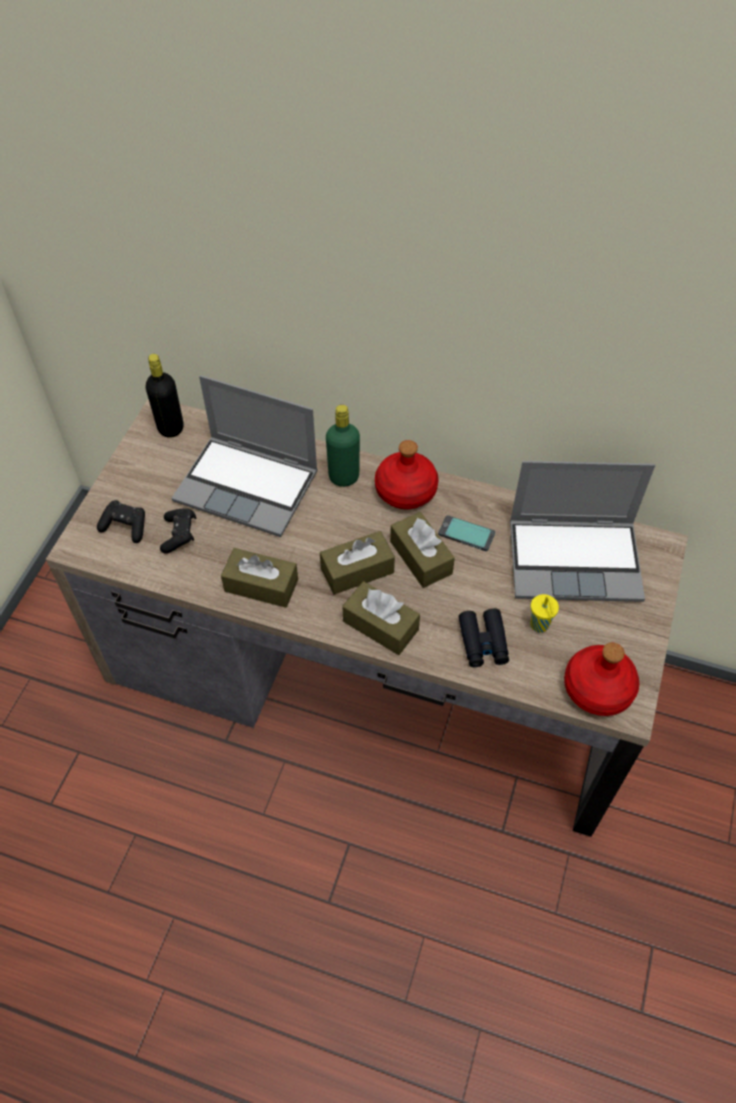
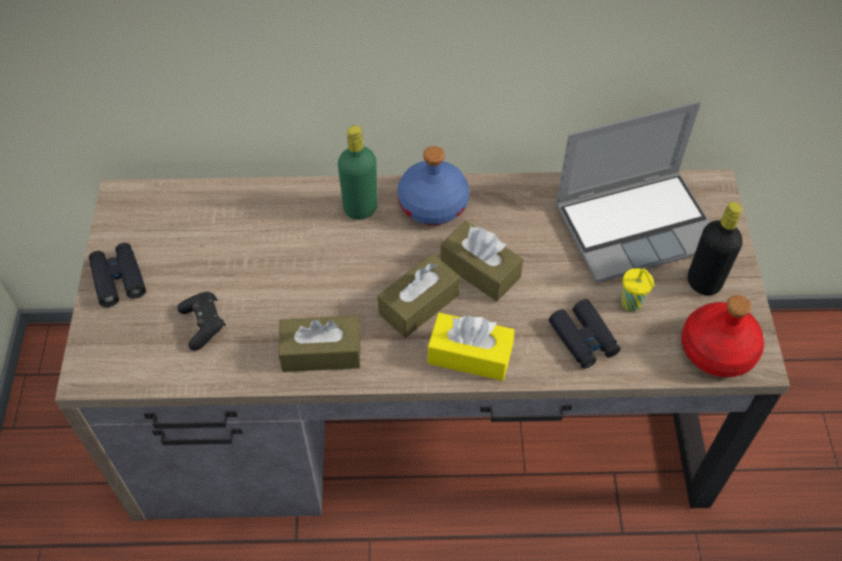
camera: 20 degrees left, 0 degrees up
(125, 526) = (136, 334): black game controller -> none
(130, 479) = (118, 279): none -> black binoculars
(170, 428) = (141, 208): black bottle -> black bottle (703, 282)
(249, 486) = (260, 248): laptop -> none
(380, 625) = (470, 355): brown tissue box -> yellow tissue box
(406, 490) = (433, 204): red bottle -> blue bottle
(466, 534) = (516, 231): phone -> none

